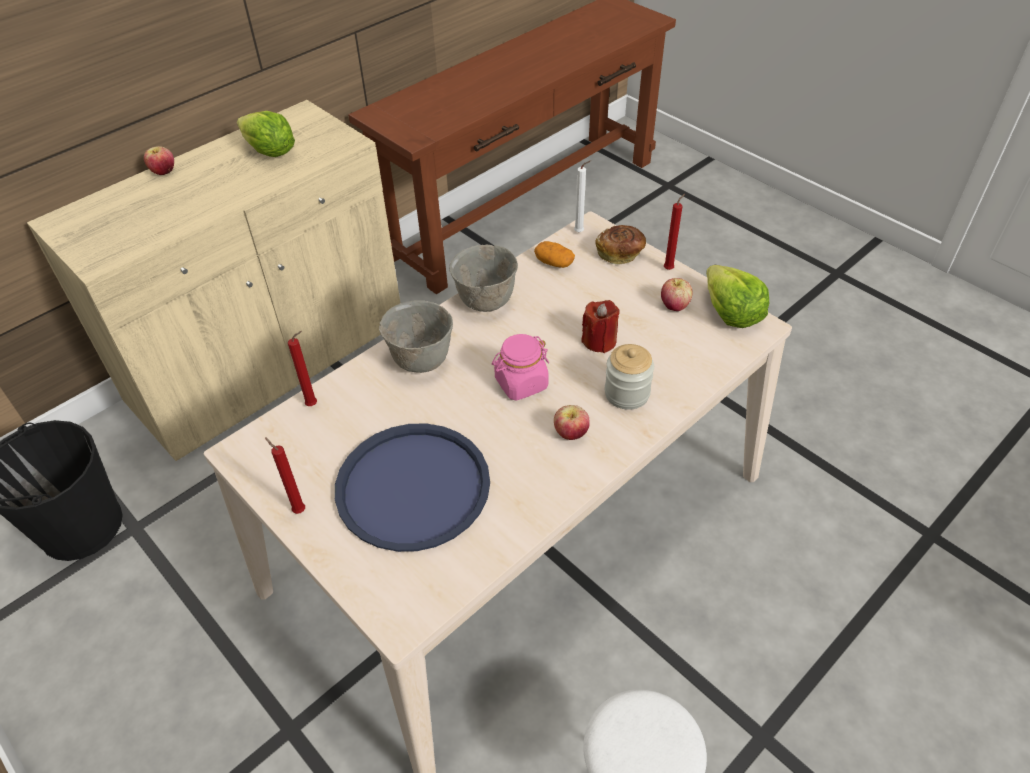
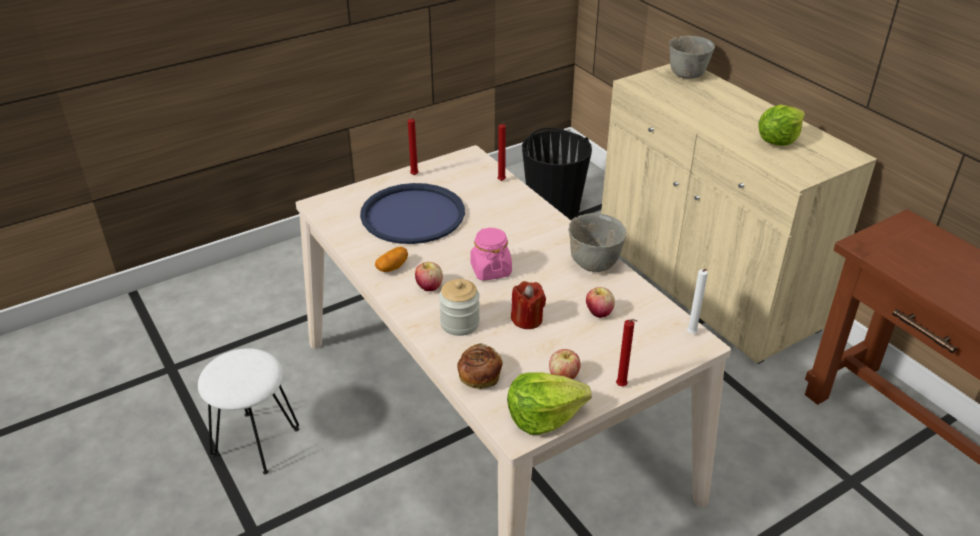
camera: 100 degrees right, 10 degrees down
(163, 172) = (746, 99): apple -> apple (599, 313)
(420, 360) = (531, 226): grey bowl -> grey bowl (687, 74)
(554, 263) = (642, 309): potato -> potato (392, 267)
(620, 253) = (652, 356): bread -> bread (479, 377)

